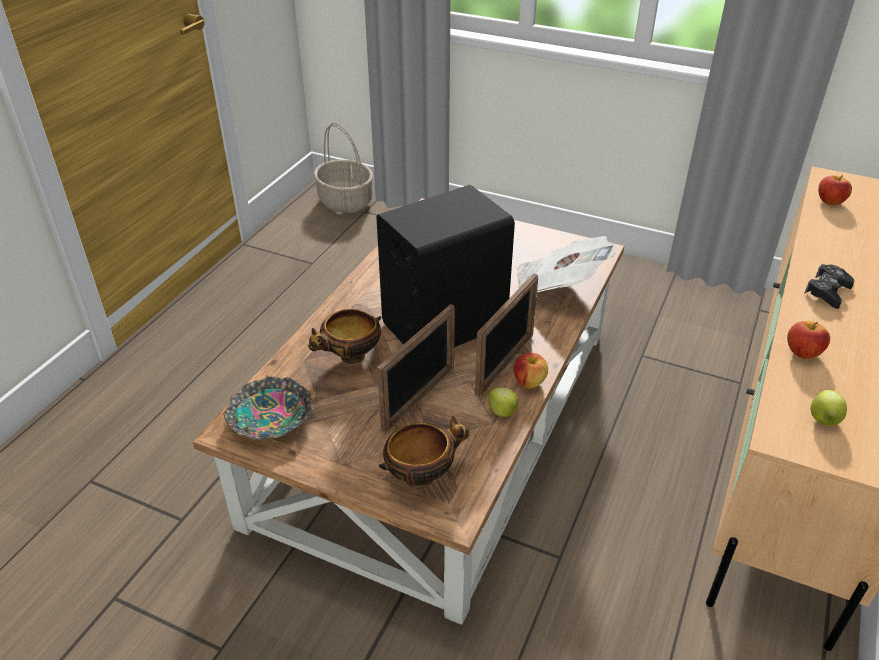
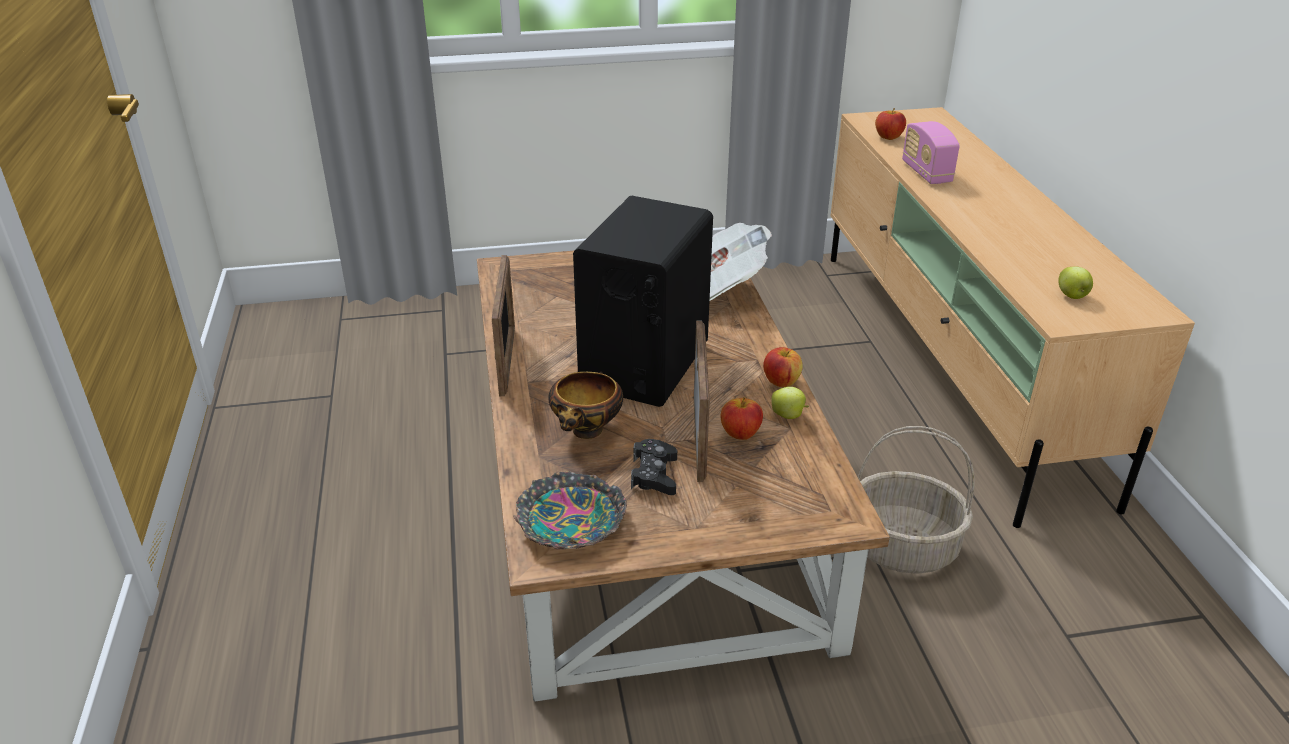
camera: 35 degrees left, 5 degrees down
(346, 202) = (305, 316): basket -> basket (903, 547)
(422, 476) = (782, 501): bowl -> none
(505, 364) = (742, 375): picture frame -> picture frame (507, 360)
(802, 353) = (1003, 255): apple -> apple (740, 434)
(825, 247) = (926, 173): none -> radio
(827, 291) = (966, 205): black game controller -> black game controller (654, 474)

